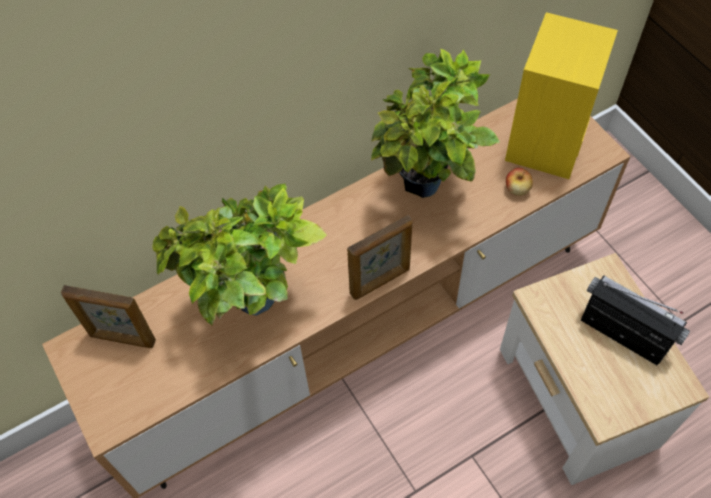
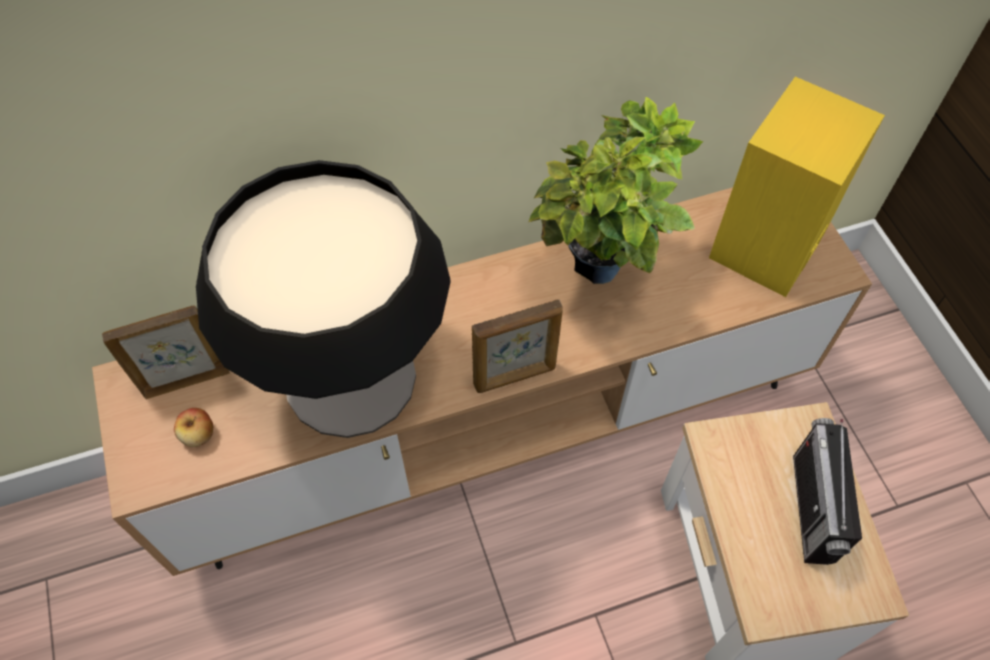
camera: 10 degrees right, 0 degrees up
(122, 338) = (186, 381): picture frame -> picture frame turned 135 degrees clockwise
(253, 309) = (350, 378): potted plant -> table lamp
(517, 189) = (716, 296): apple -> apple (199, 435)
(623, 334) = (812, 509): radio -> radio turned 135 degrees counterclockwise

